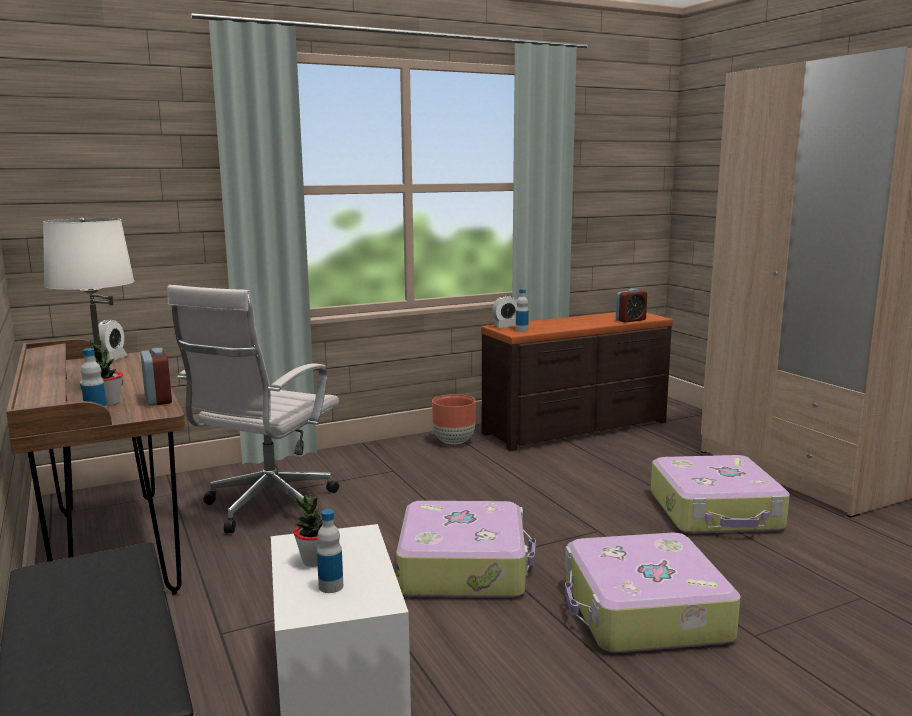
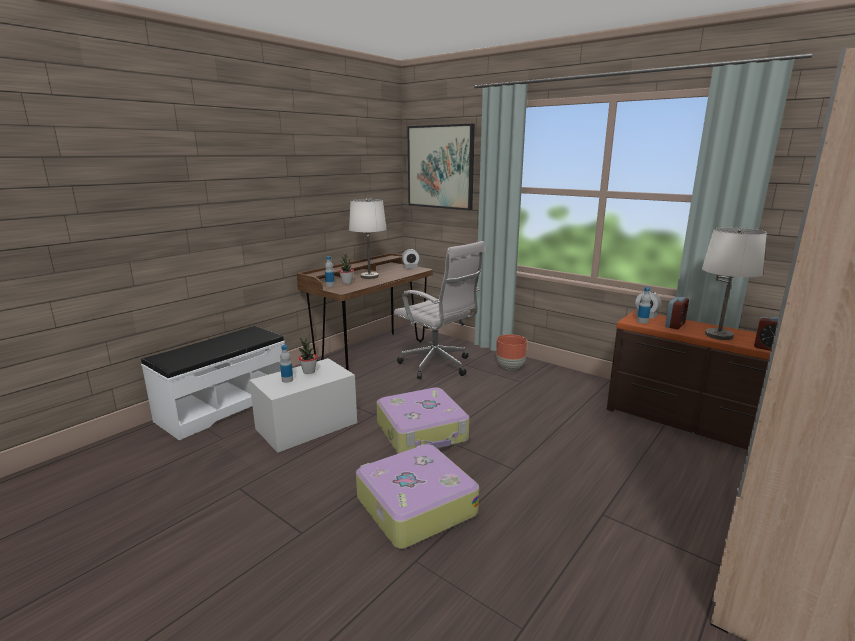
camera: 65 degrees right, 5 degrees up
(106, 157) = (440, 167): none -> picture
(158, 399) = (358, 287): alarm clock -> alarm clock (674, 325)
(267, 508) = (438, 366): white office chair -> white office chair turned 135 degrees counterclockwise
(454, 441) = (592, 387): brown planter -> brown planter (510, 367)
(586, 323) = (719, 335): none -> white table lamp
(716, 511) = (612, 523): suitcase -> none

